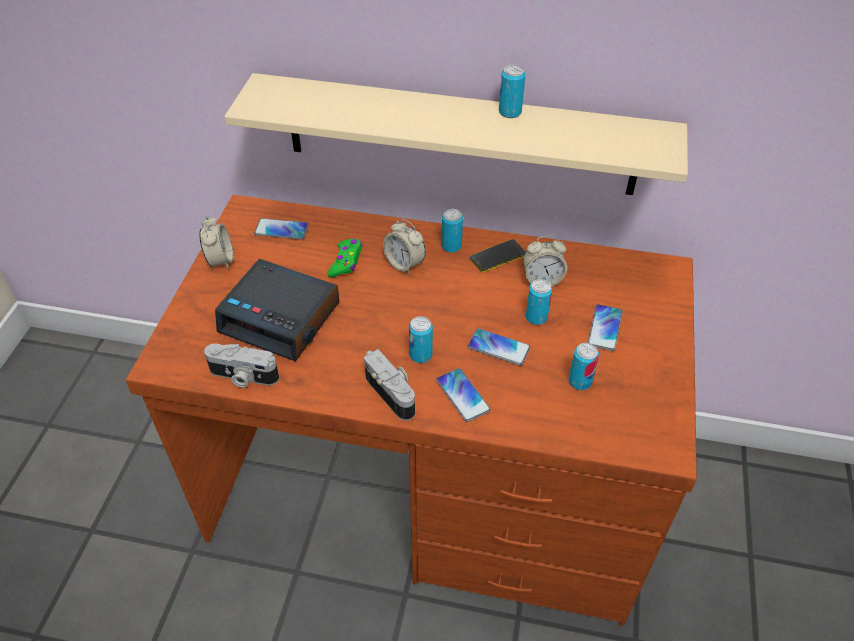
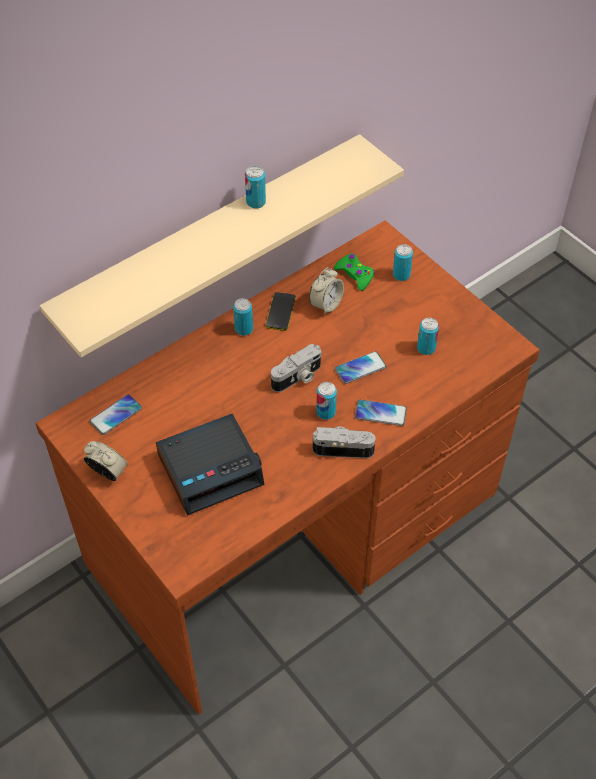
camera: 50 degrees left, 5 degrees up
(243, 376) = (246, 524): camera -> camera (298, 378)
(346, 262) = (194, 397): green game controller -> green game controller (355, 275)
(404, 264) = (232, 366): alarm clock -> none
(536, 317) = (355, 331): can -> can (401, 275)
(605, 328) = (397, 305): phone -> none

